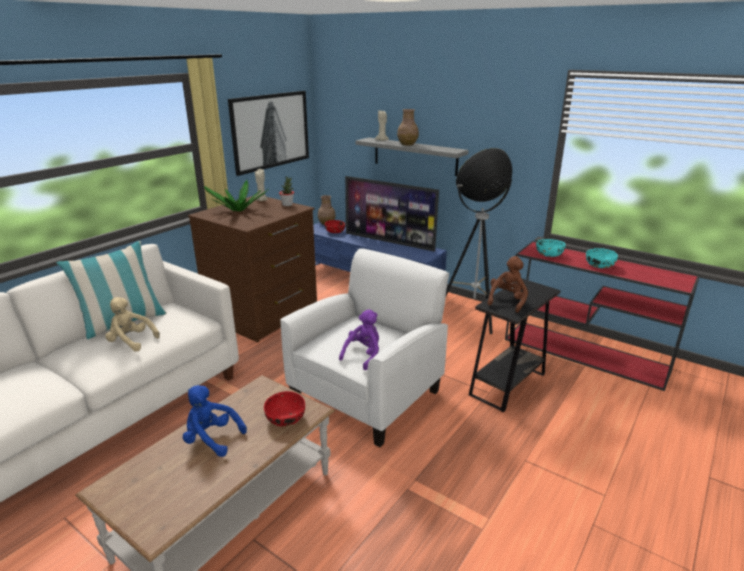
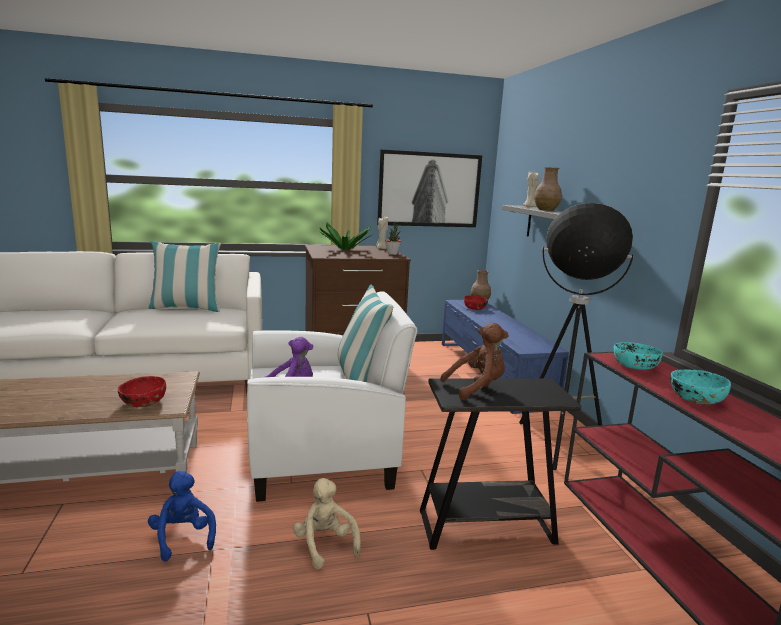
camera: 40 degrees right, 10 degrees down
(131, 341) = (166, 318): beige plush toy -> beige plush toy (325, 544)
(211, 439) = (82, 390): blue plush toy -> blue plush toy (183, 537)
(384, 324) = (360, 379): none -> pillow
(389, 242) = (515, 328): television -> none

